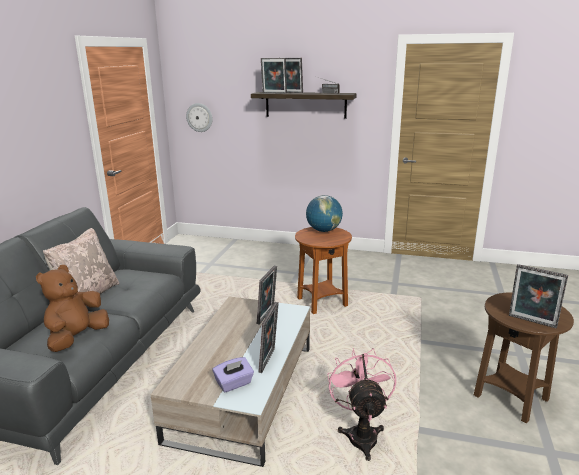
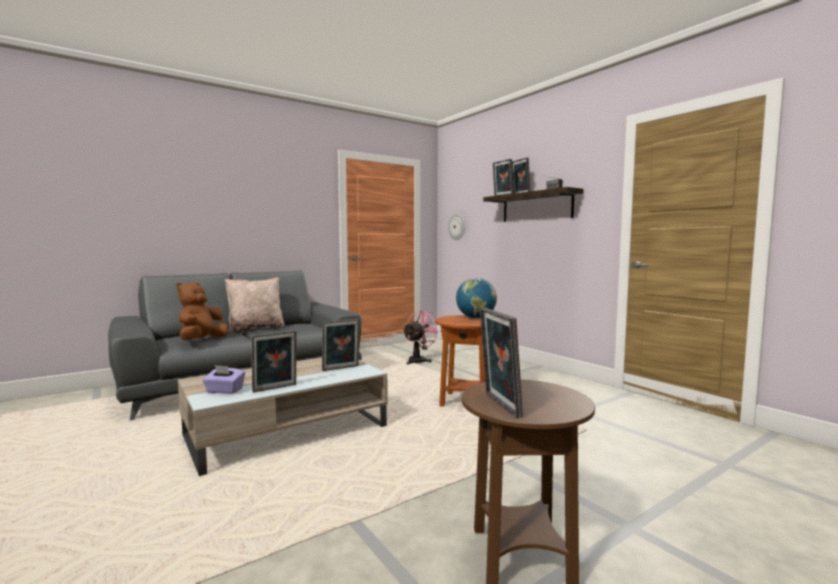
camera: 40 degrees right, 15 degrees down
(77, 338) = (202, 341): brown plush toy -> brown plush toy turned 45 degrees counterclockwise
(361, 433) = (302, 496): pink fan -> pink fan (419, 360)

